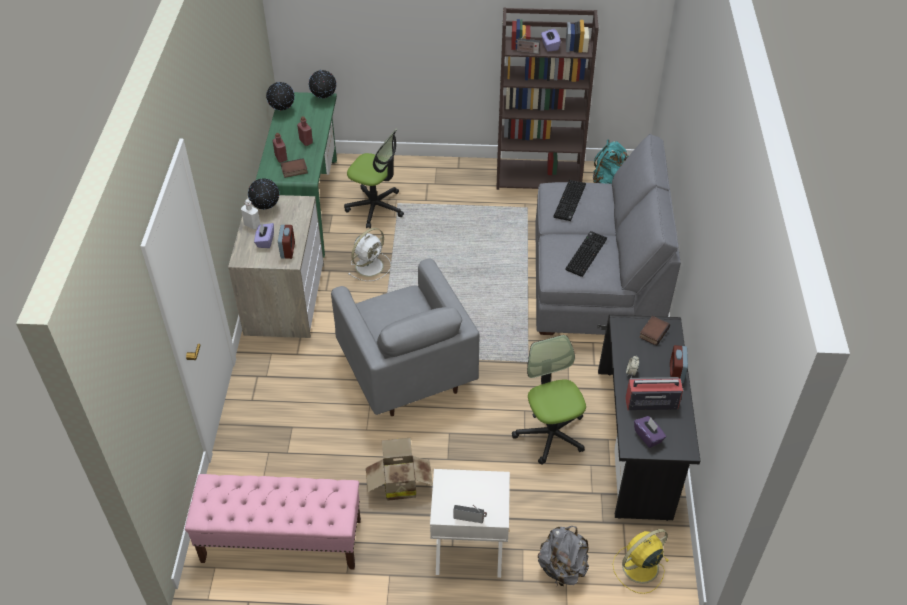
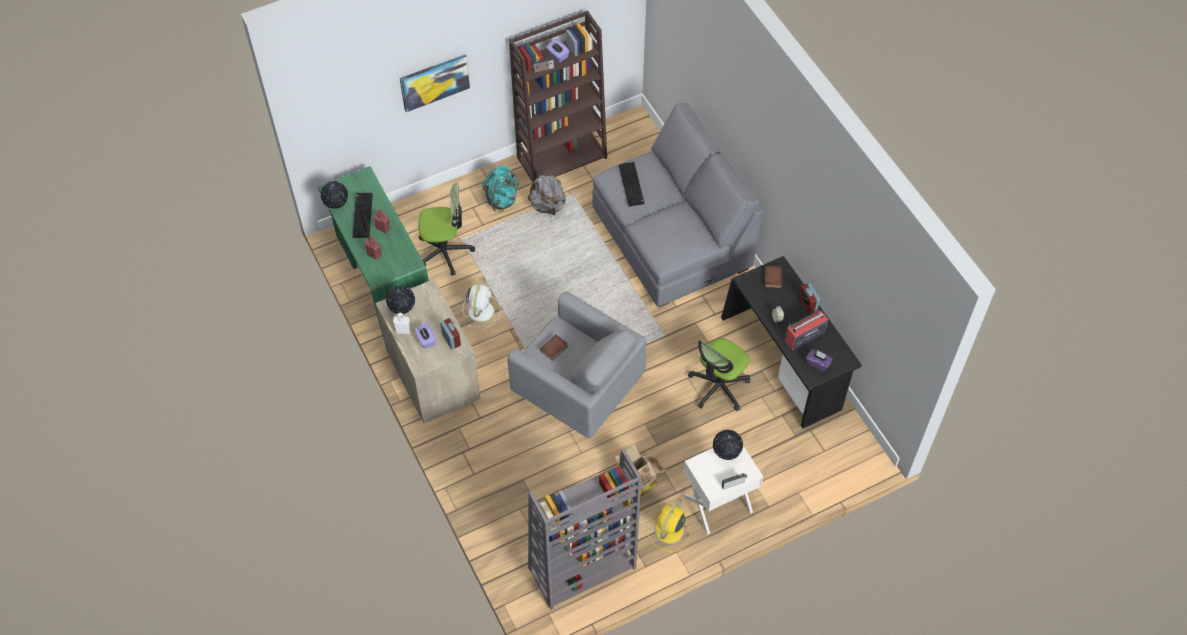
camera: 30 degrees left, 10 degrees up
(281, 541) = (581, 569): pink bench -> grey bookcase
(294, 170) = (395, 262): book -> book (554, 349)
(324, 98) = (364, 176): globe -> globe (726, 454)
(418, 26) = (434, 82): none -> picture
(550, 434) = (718, 387): office chair -> office chair turned 90 degrees counterclockwise
(562, 568) = (789, 483): grey backpack -> grey backpack (548, 206)
(585, 253) = (674, 229): keyboard -> keyboard (361, 215)
(608, 181) = (623, 137): turquoise backpack -> turquoise backpack (502, 199)
(639, 567) = (839, 456): yellow fan -> yellow fan (668, 532)

